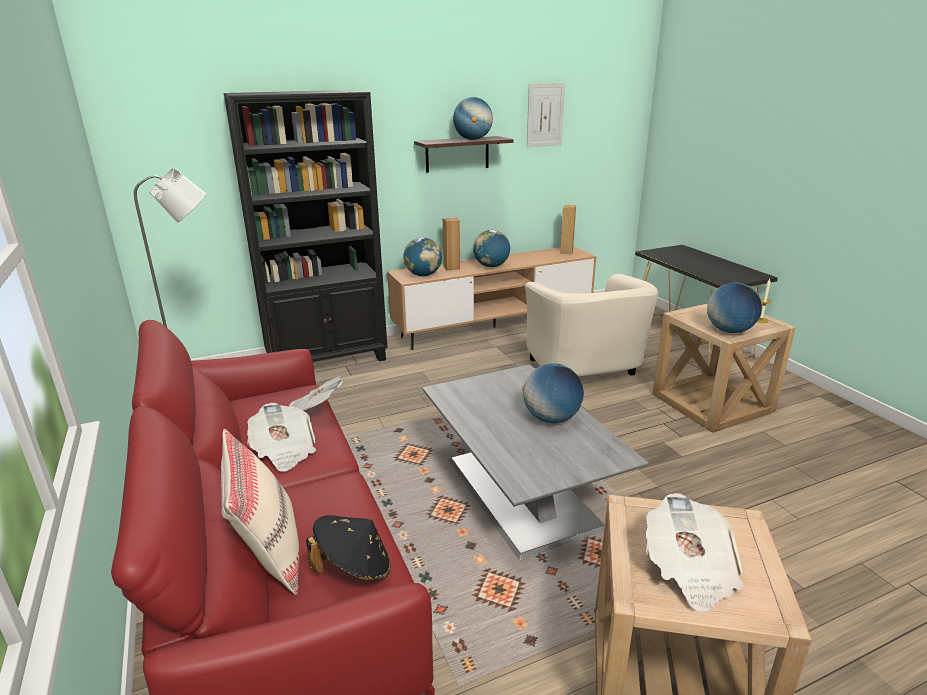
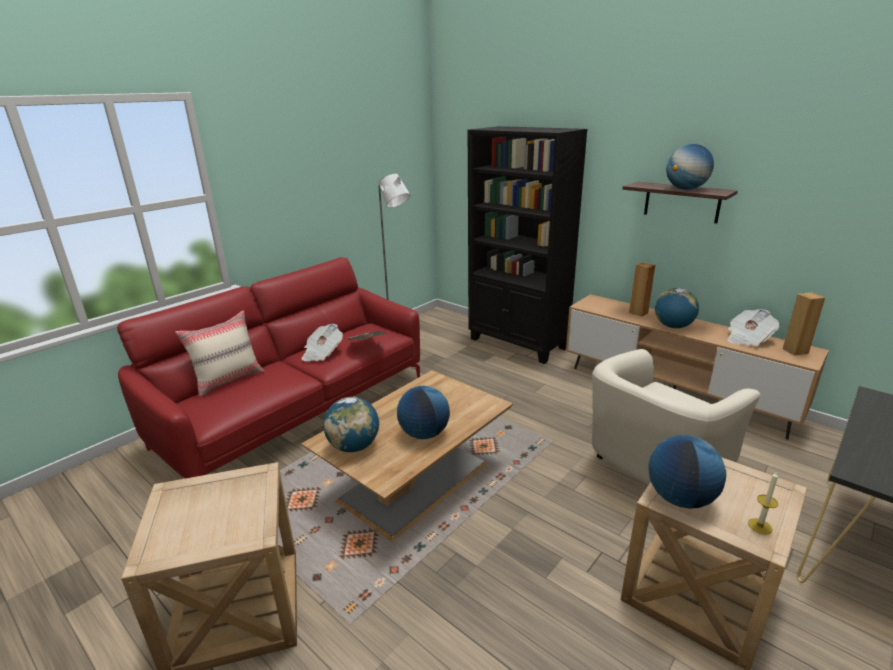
camera: 65 degrees right, 0 degrees up
(354, 568) = (222, 405): black hat -> none
(423, 275) = (602, 307): globe -> globe (354, 446)
(519, 490) = (416, 479): grey coffee table -> brown coffee table
(545, 115) = (816, 174): picture -> none
(689, 571) = (192, 510): newspaper -> newspaper (747, 339)

